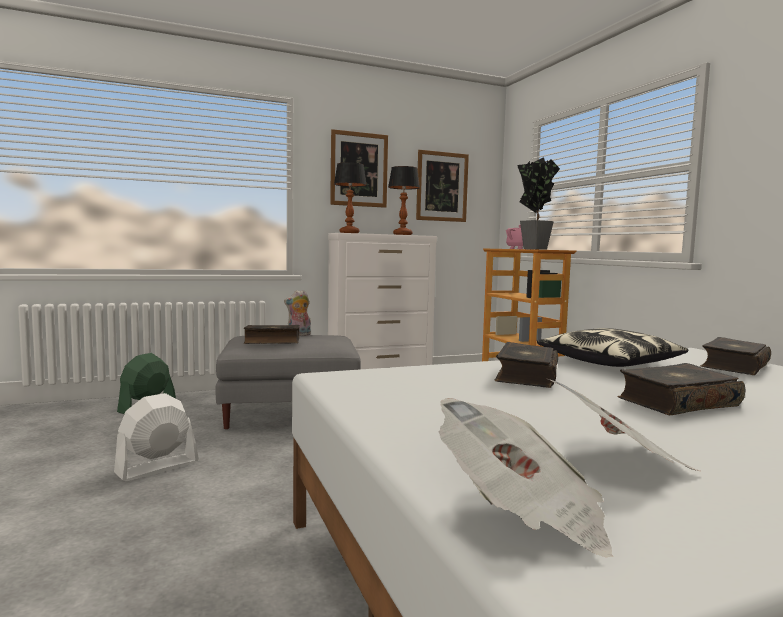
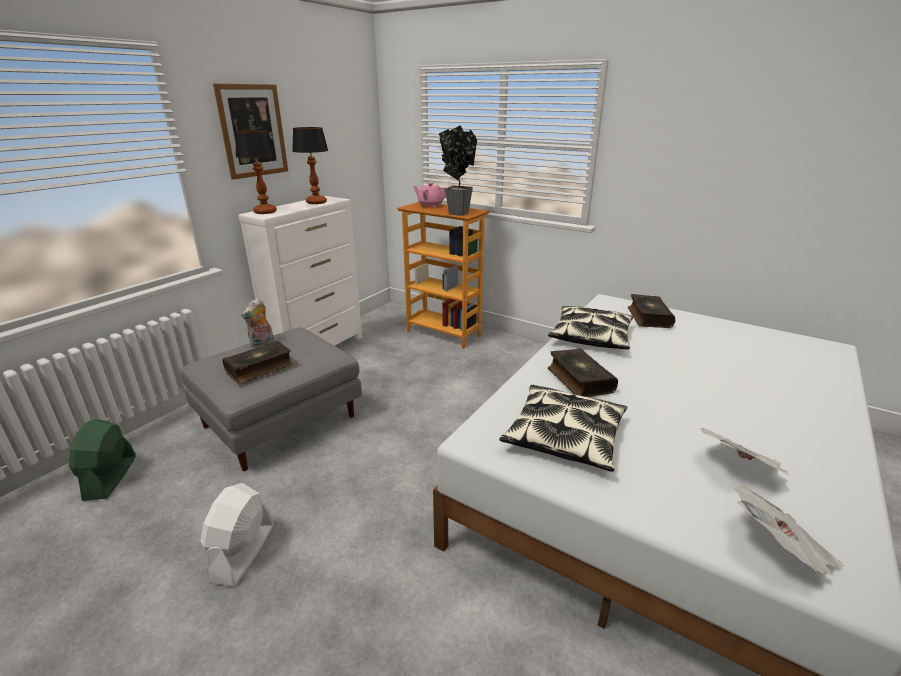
camera: 35 degrees left, 20 degrees up
(425, 393) = (564, 436): none -> pillow
(442, 186) = (333, 137): picture -> none
(676, 402) = (682, 382): book -> none

